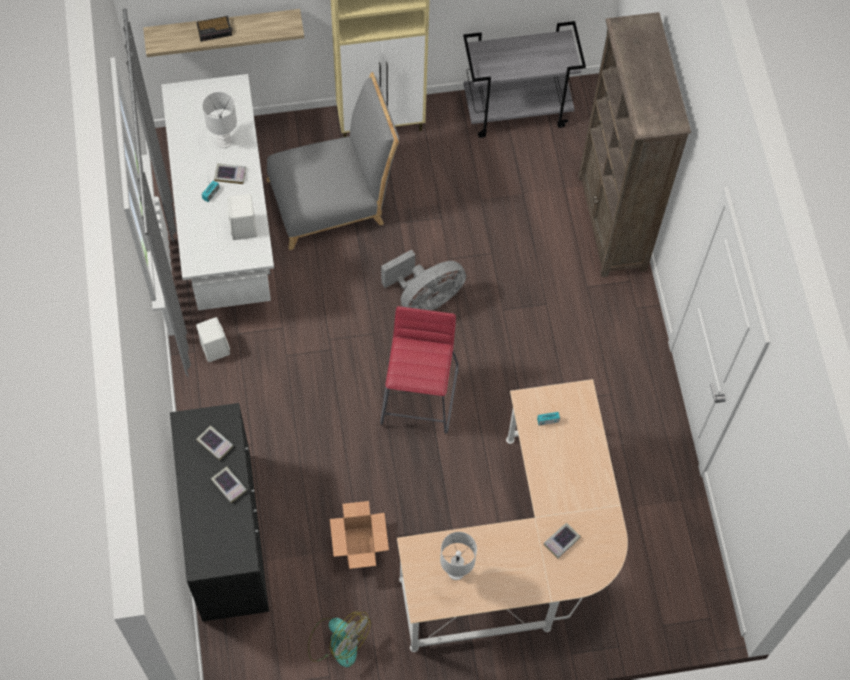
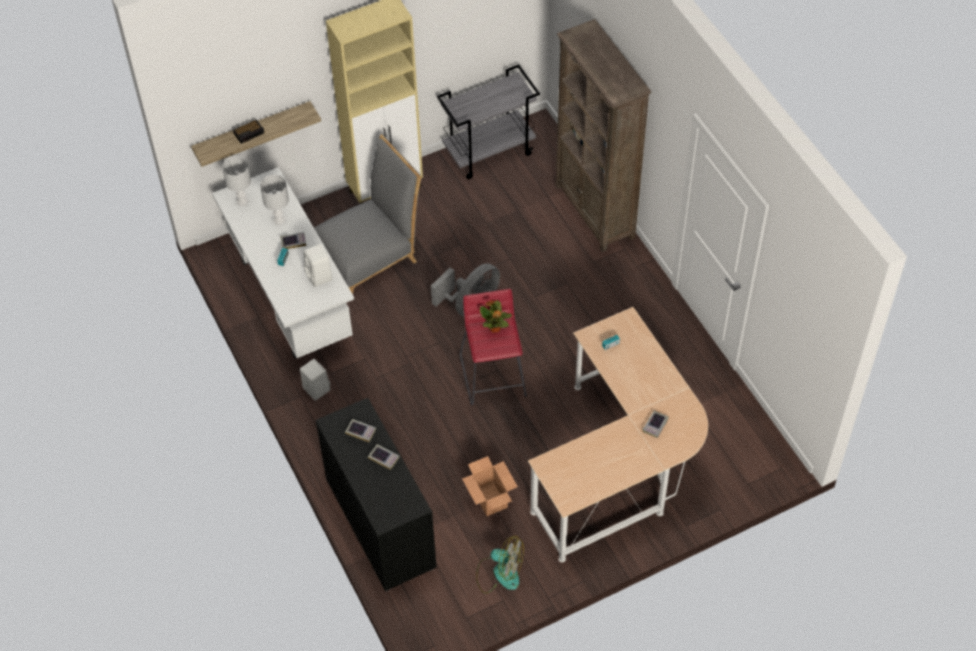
camera: 15 degrees left, 10 degrees down
(424, 353) = (495, 328): none -> potted plant
(455, 572) = (583, 471): white table lamp -> white table lamp (241, 201)

